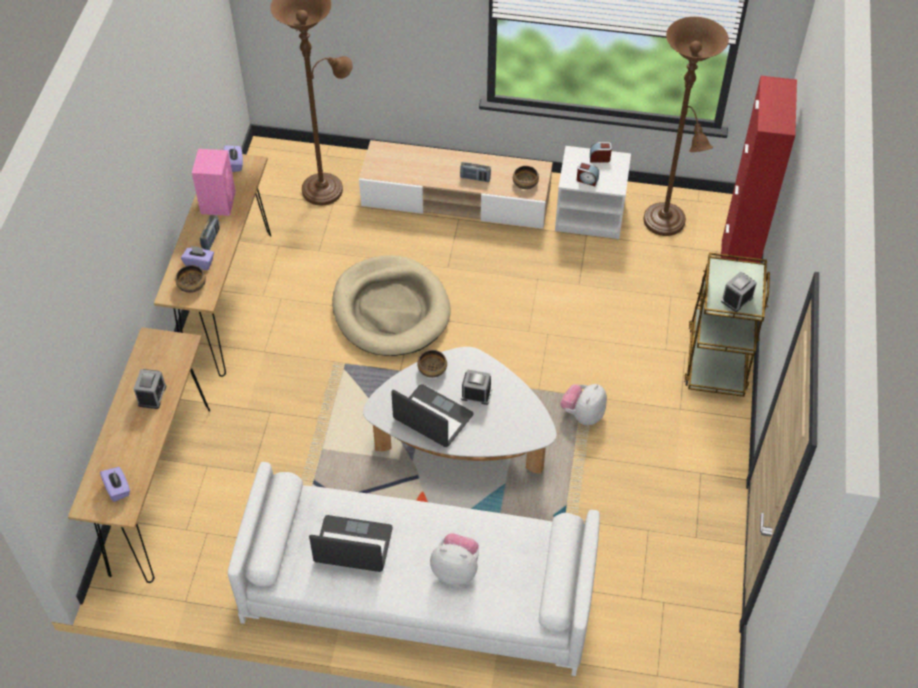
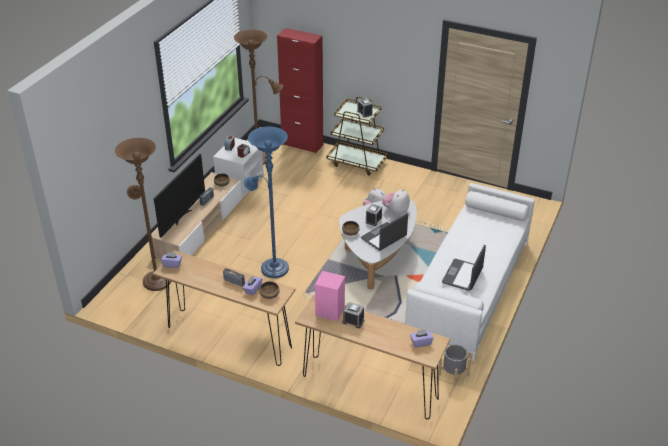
camera: 75 degrees left, 15 degrees down
(205, 597) = (453, 375): none -> grey planter
(218, 201) = (202, 275): pink speaker -> pink speaker (329, 311)
(390, 309) = (272, 267): beige dog bed -> blue floor lamp
(426, 162) = (182, 216): none -> television
(456, 569) = (484, 243): plush toy -> plush toy (396, 211)

